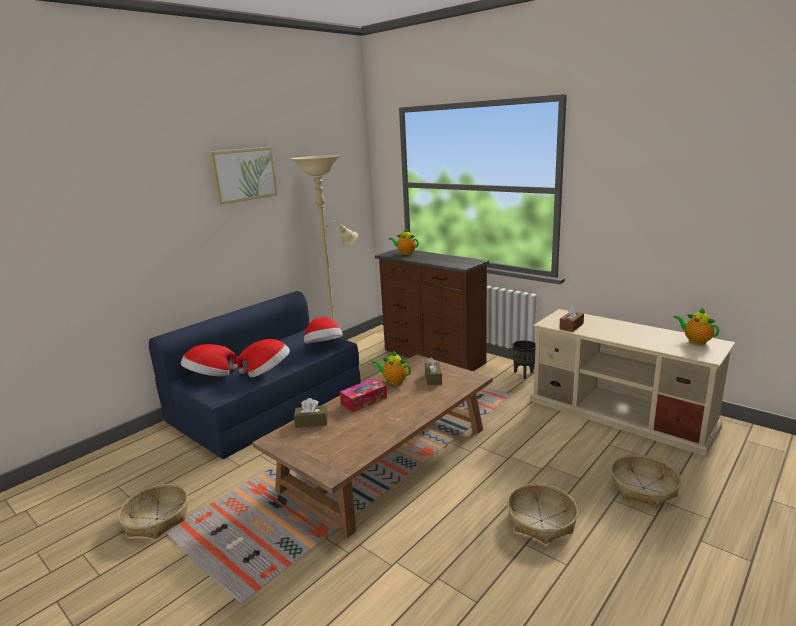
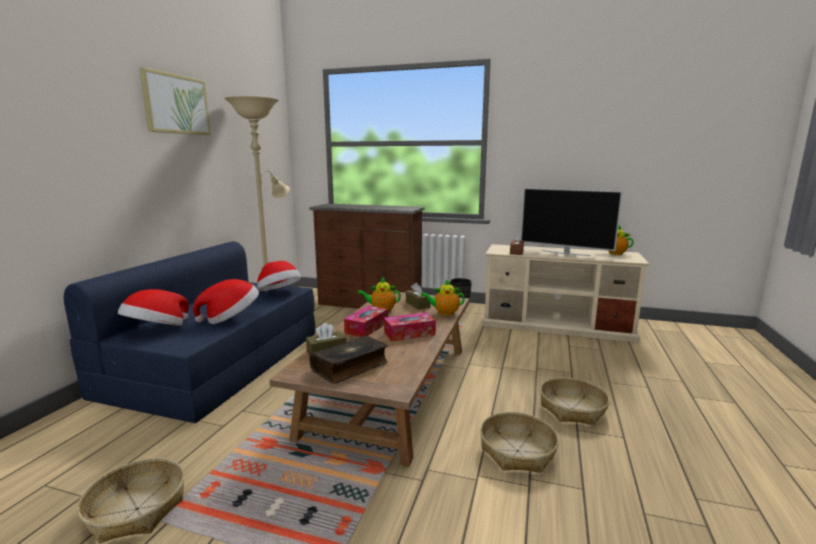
camera: 25 degrees left, 5 degrees down
(317, 442) = (350, 367): none -> book
(394, 414) = (409, 333): none -> tissue box
(405, 253) = (338, 205): teapot -> teapot (444, 313)
(630, 334) = (565, 253): none -> television
(643, 488) = (621, 370): basket -> basket (517, 451)

